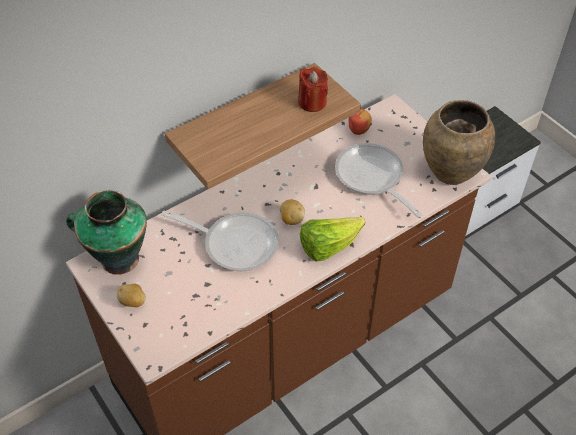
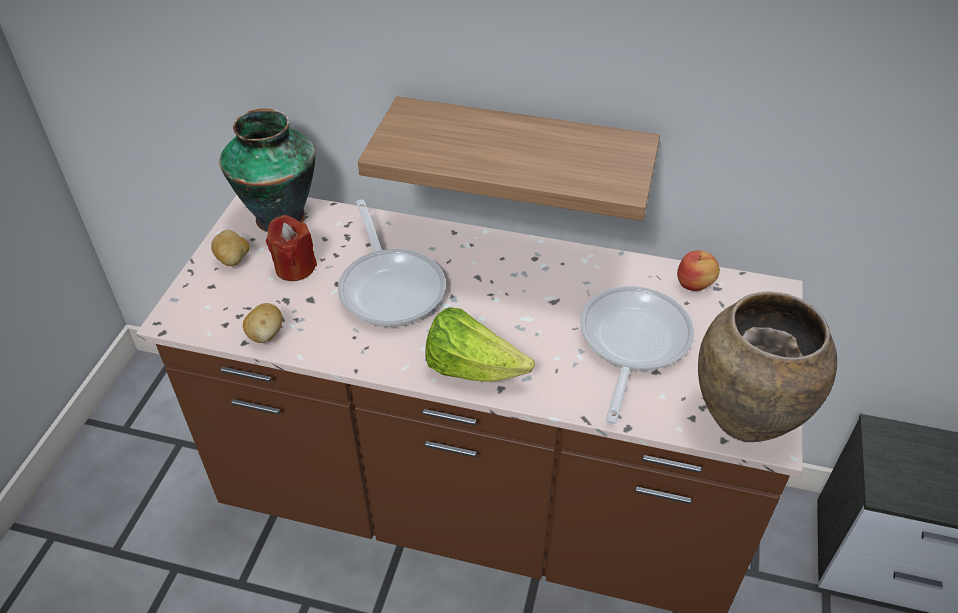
camera: 50 degrees right, 5 degrees down
(291, 219) = (478, 310): potato -> potato (266, 335)
(312, 102) = (588, 167): red candle -> red candle (295, 267)

